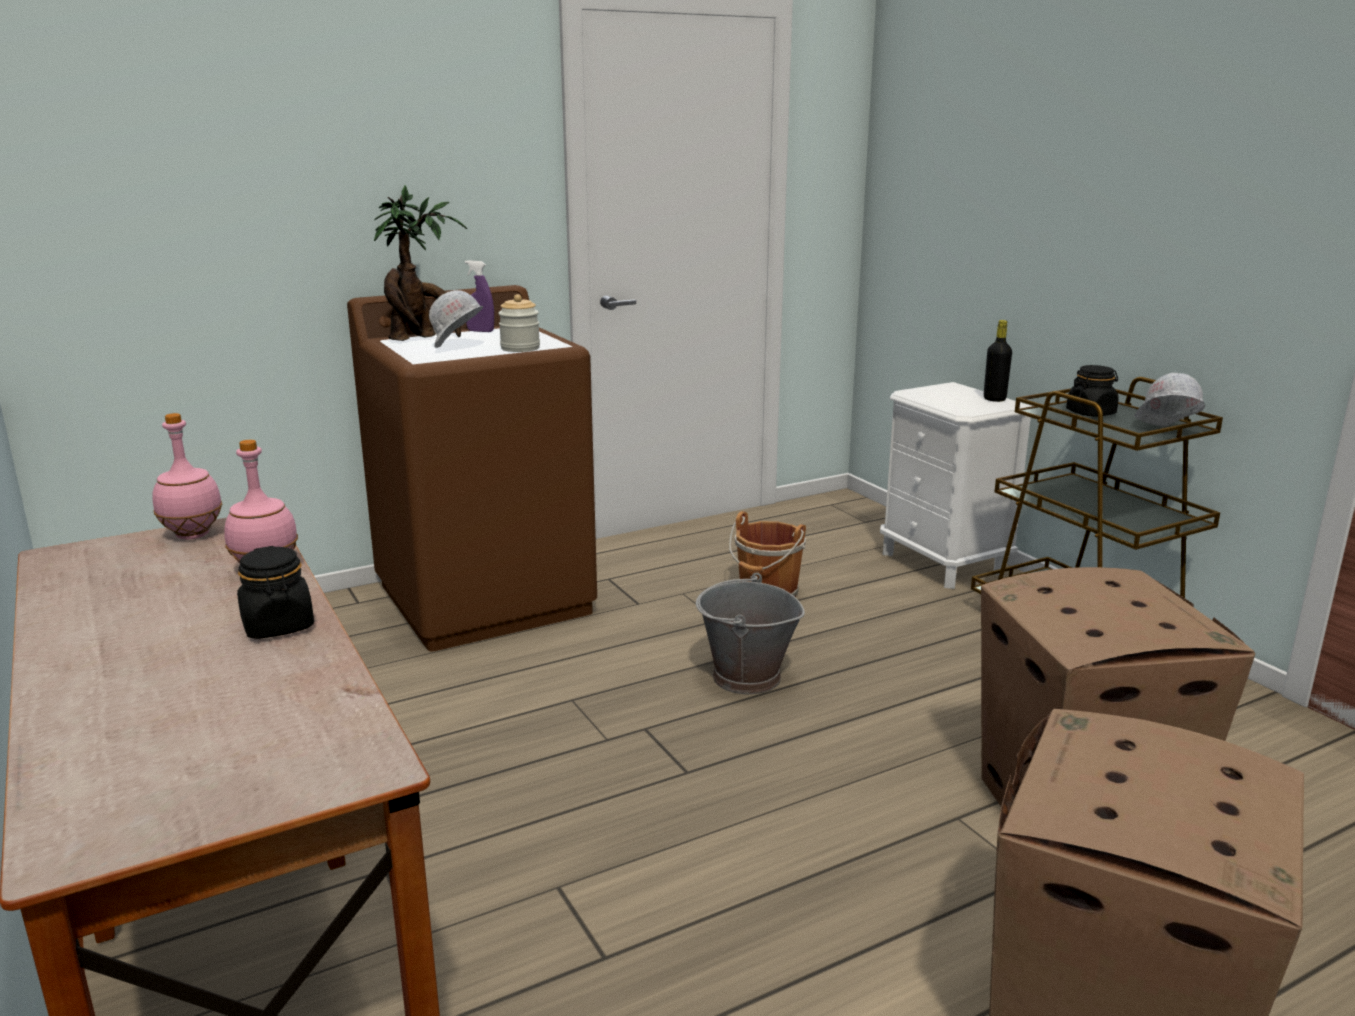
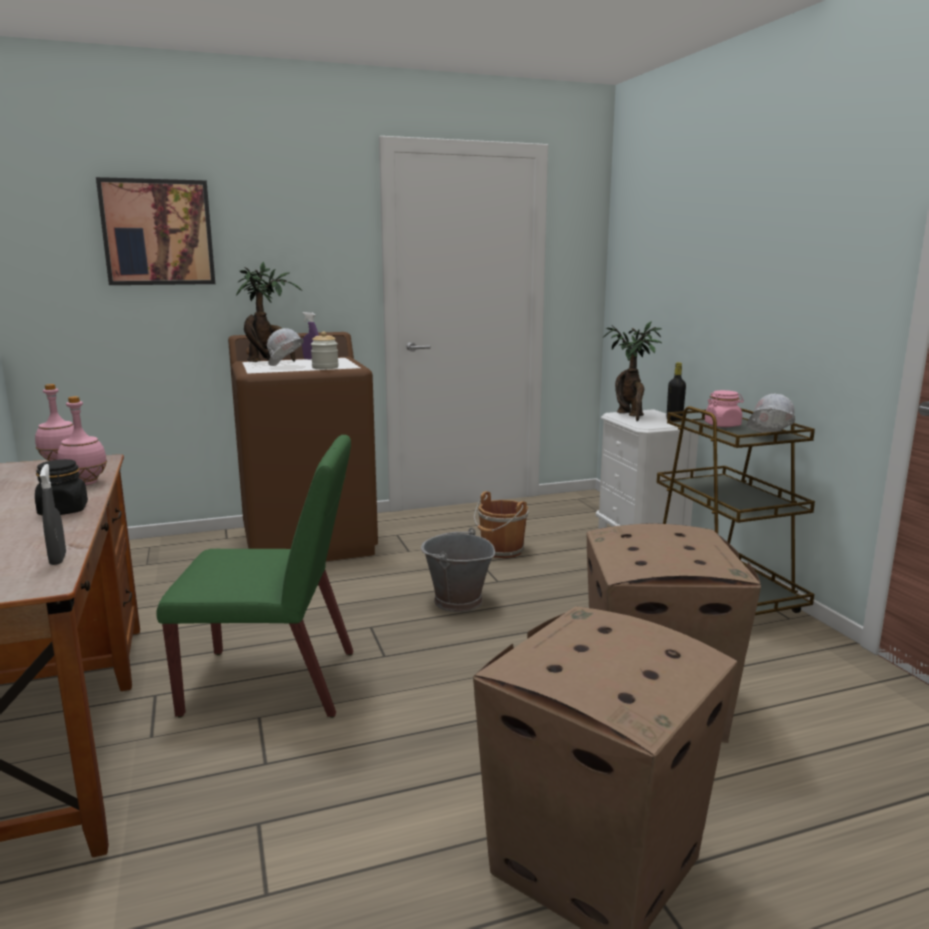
camera: 10 degrees right, 5 degrees down
(232, 141) = (158, 232): none -> picture
(352, 718) = (58, 559): none -> grey spray bottle
(551, 831) = (274, 683): none -> green chair
(933, 395) = (631, 416): none -> potted plant
(1091, 413) = (722, 425): black jar -> pink jar

